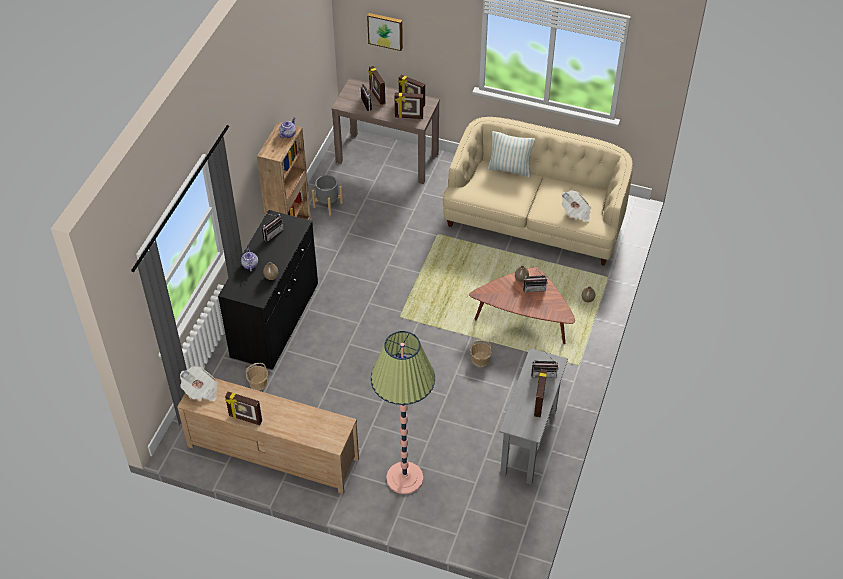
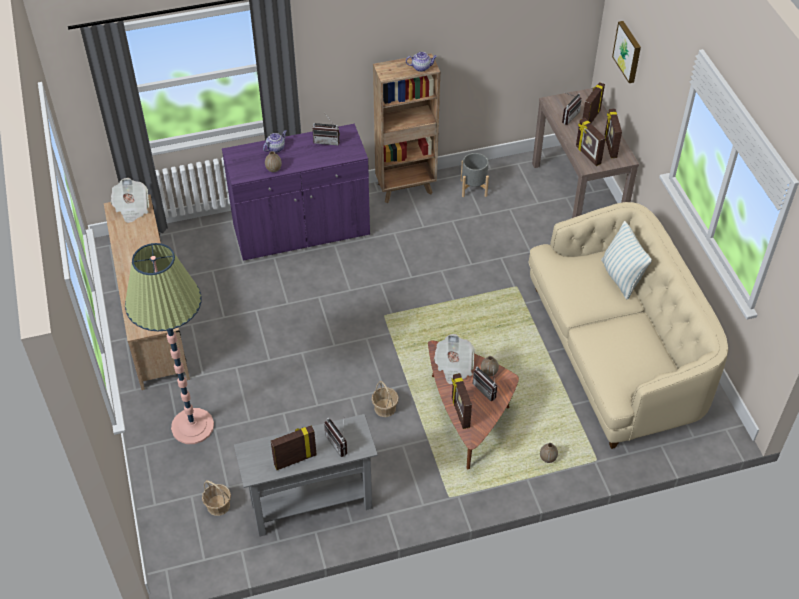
camera: 55 degrees right, 0 degrees up
(245, 419) = (122, 253): picture frame -> picture frame (460, 413)
(258, 383) = (221, 260): basket -> basket (218, 506)
(275, 321) = (301, 231): black cabinet -> purple cabinet
(576, 212) = (614, 364): newspaper -> newspaper (454, 366)

